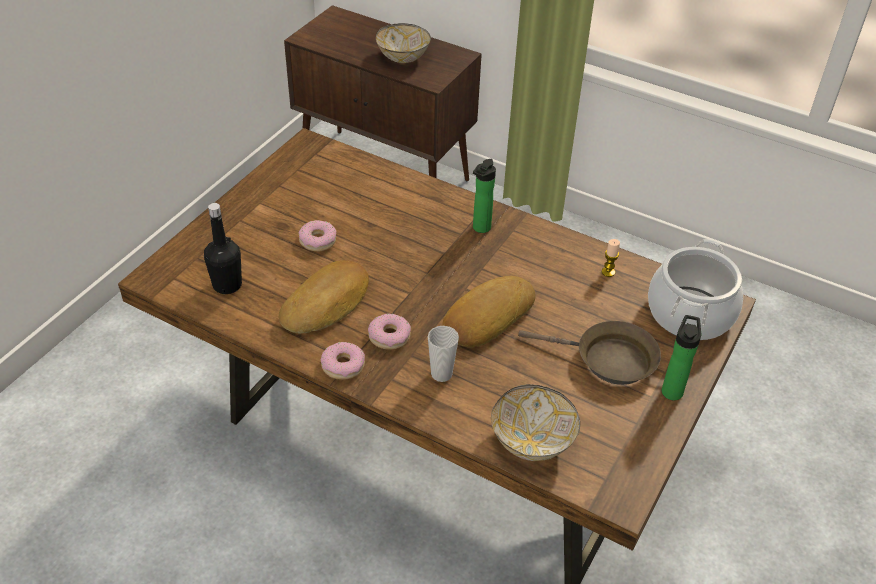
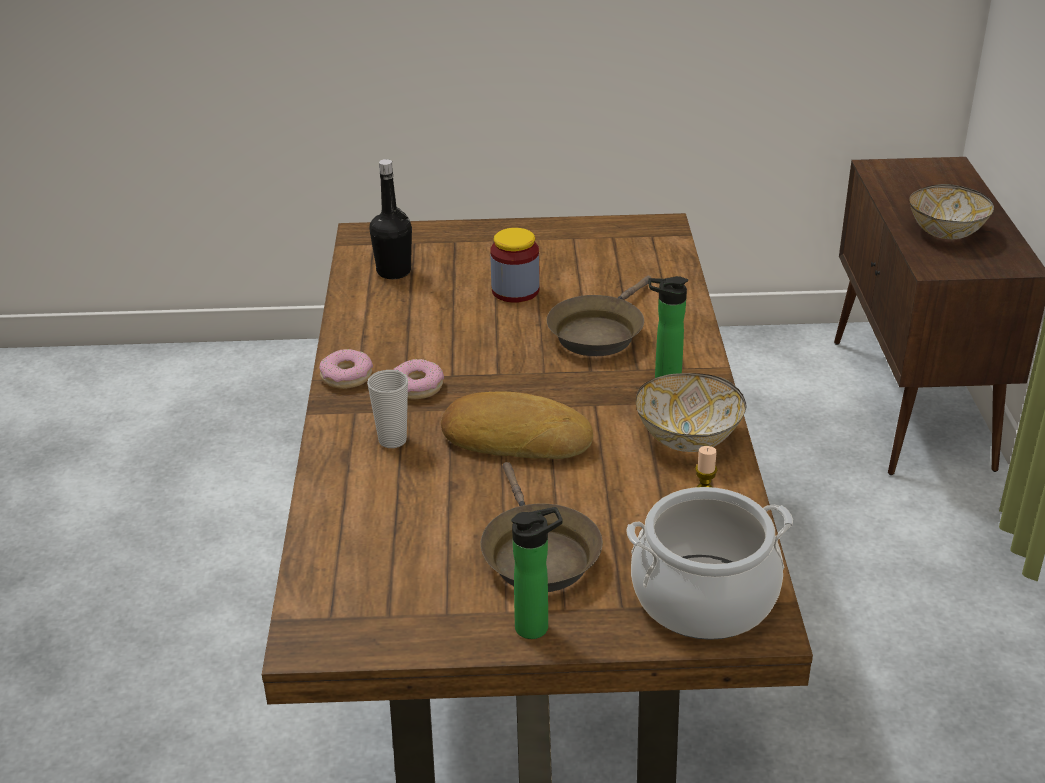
camera: 60 degrees right, 10 degrees down
(317, 240) = (515, 291): donut -> jar
(327, 303) = (427, 333): bread -> none
(405, 229) = (598, 332): none -> brown frying pan
(532, 441) = (345, 540): bowl -> bowl (689, 438)

